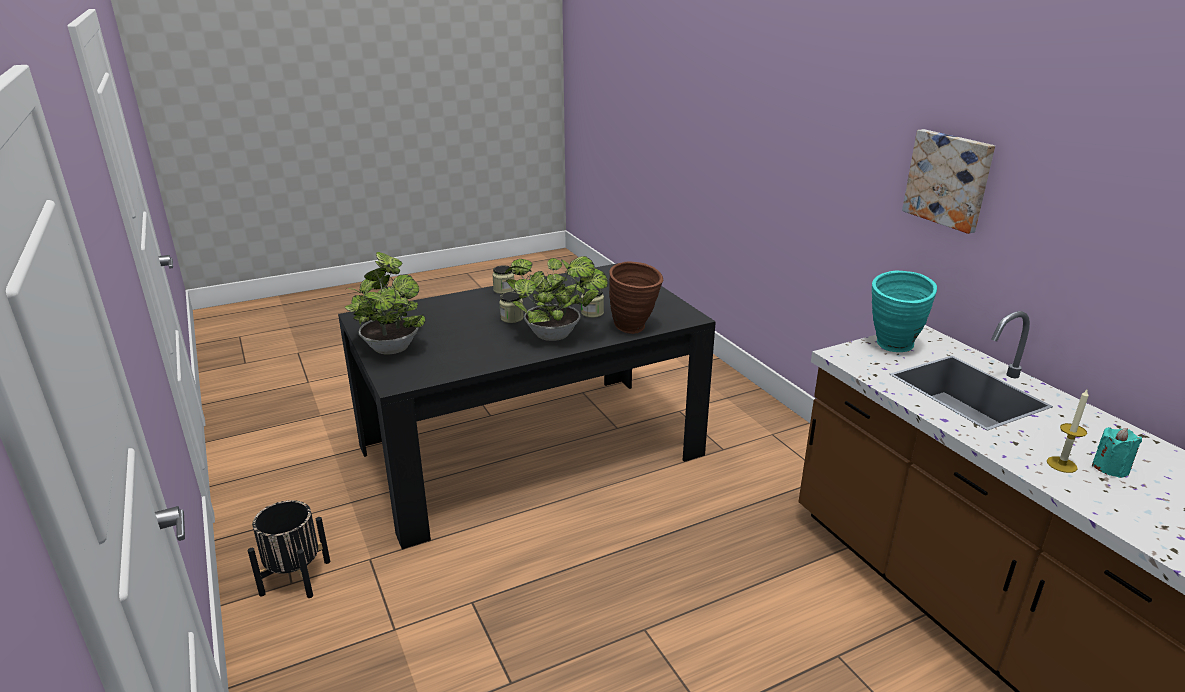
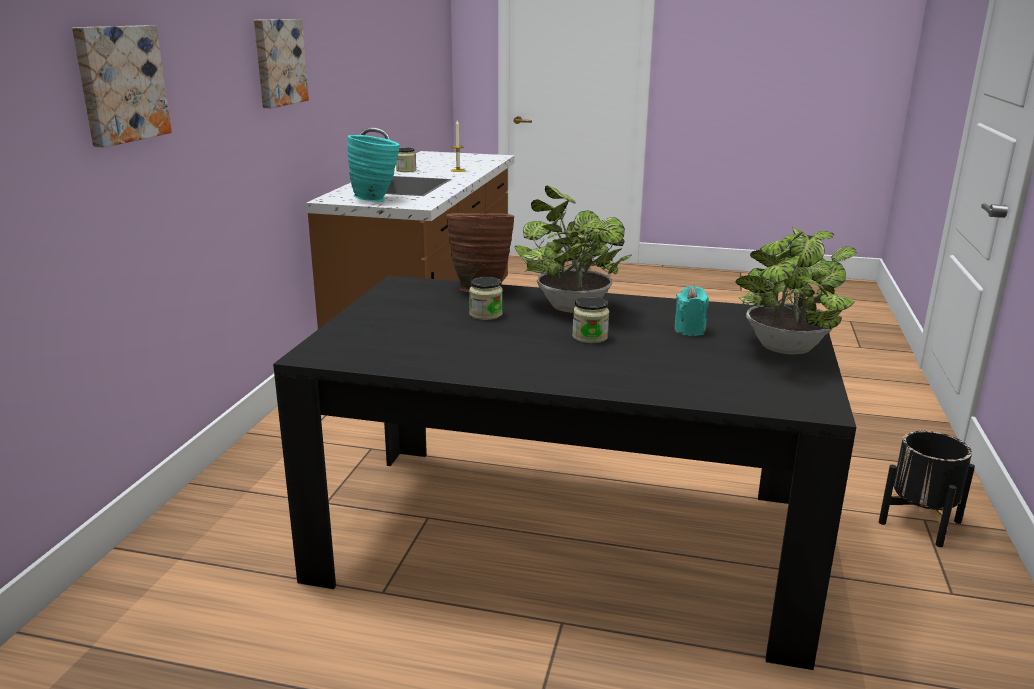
camera: 140 degrees left, 5 degrees down
(504, 290) = (538, 378): jar -> jar (406, 170)
(785, 135) = (119, 84): none -> picture
(1110, 468) = (442, 167): turquoise candle -> turquoise candle (689, 330)

